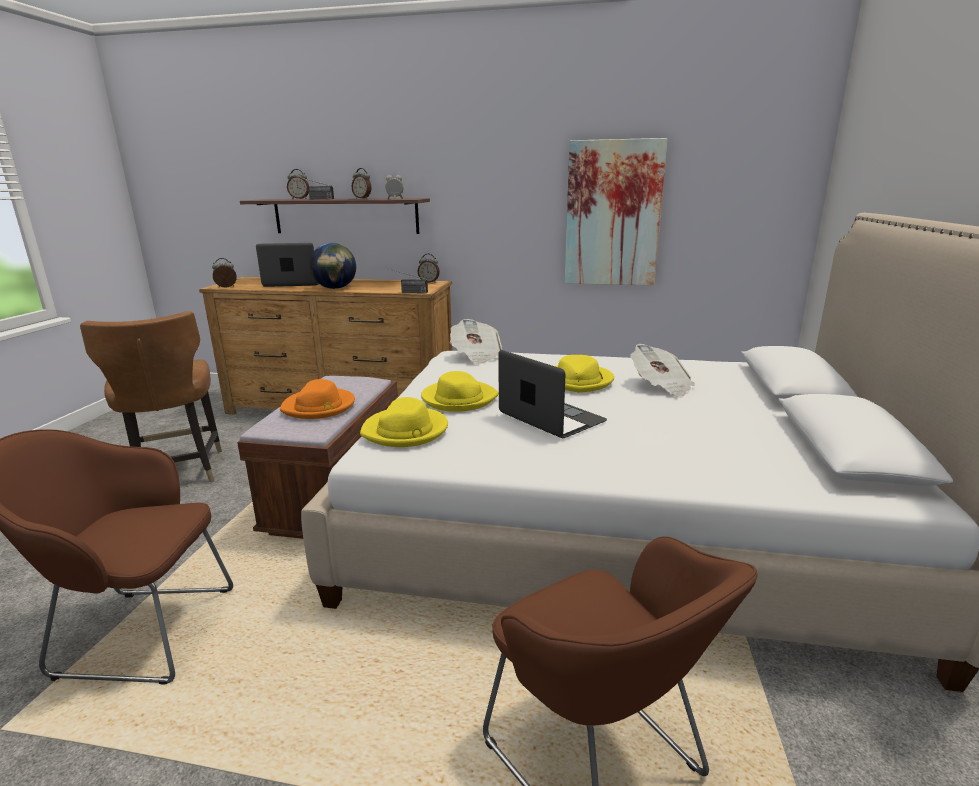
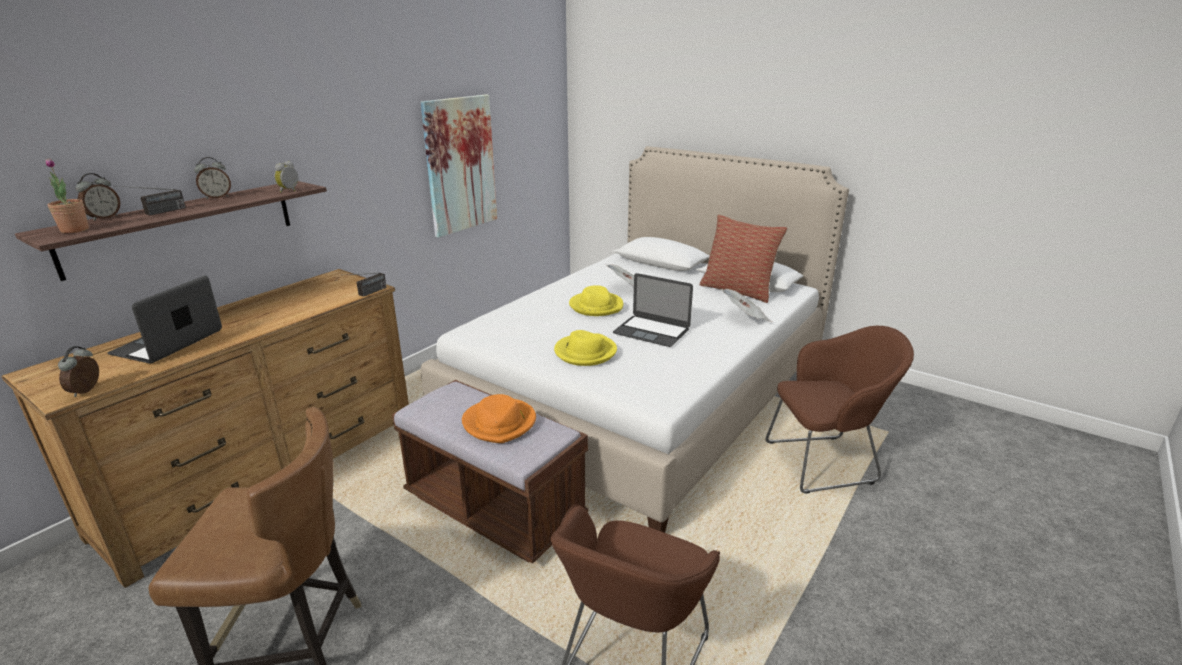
camera: 65 degrees left, 5 degrees up
(271, 199) = (75, 230): none -> potted plant
(335, 288) = (265, 323): globe -> none
(405, 431) = (633, 382): yellow hat -> none
(429, 282) = (328, 277): alarm clock -> none
(476, 356) = (493, 324): newspaper -> newspaper (745, 318)
(551, 417) = (651, 331): laptop -> laptop turned 135 degrees counterclockwise
(790, 448) = (738, 290): none -> pillow

